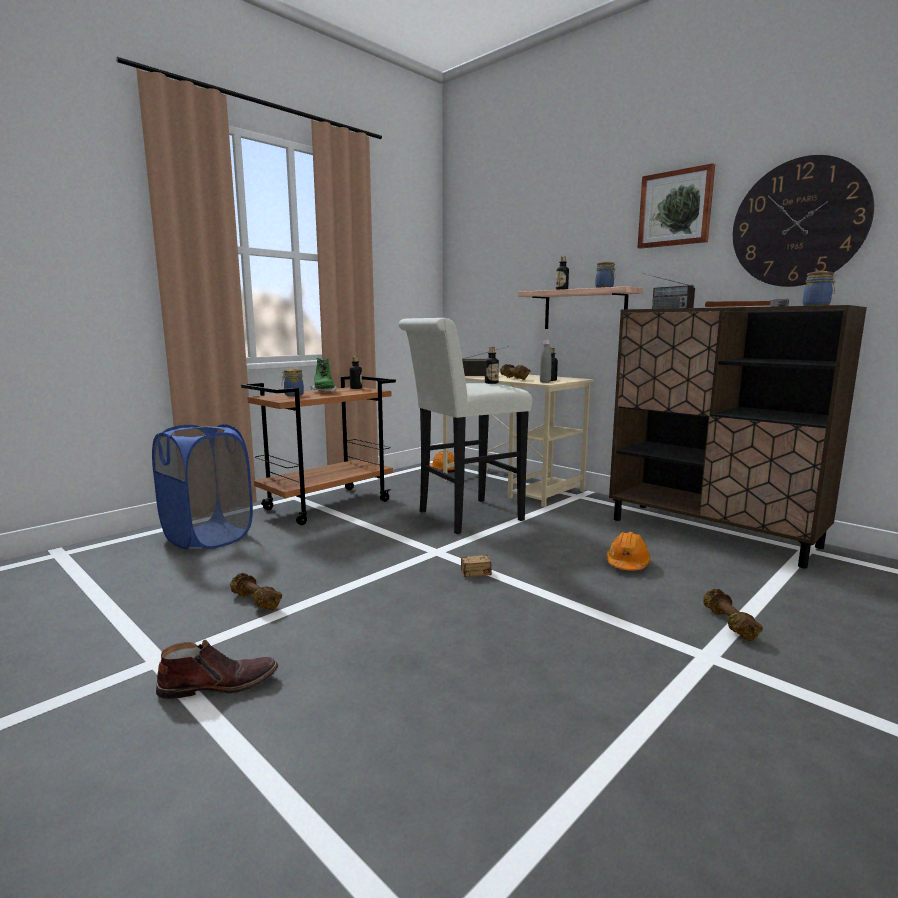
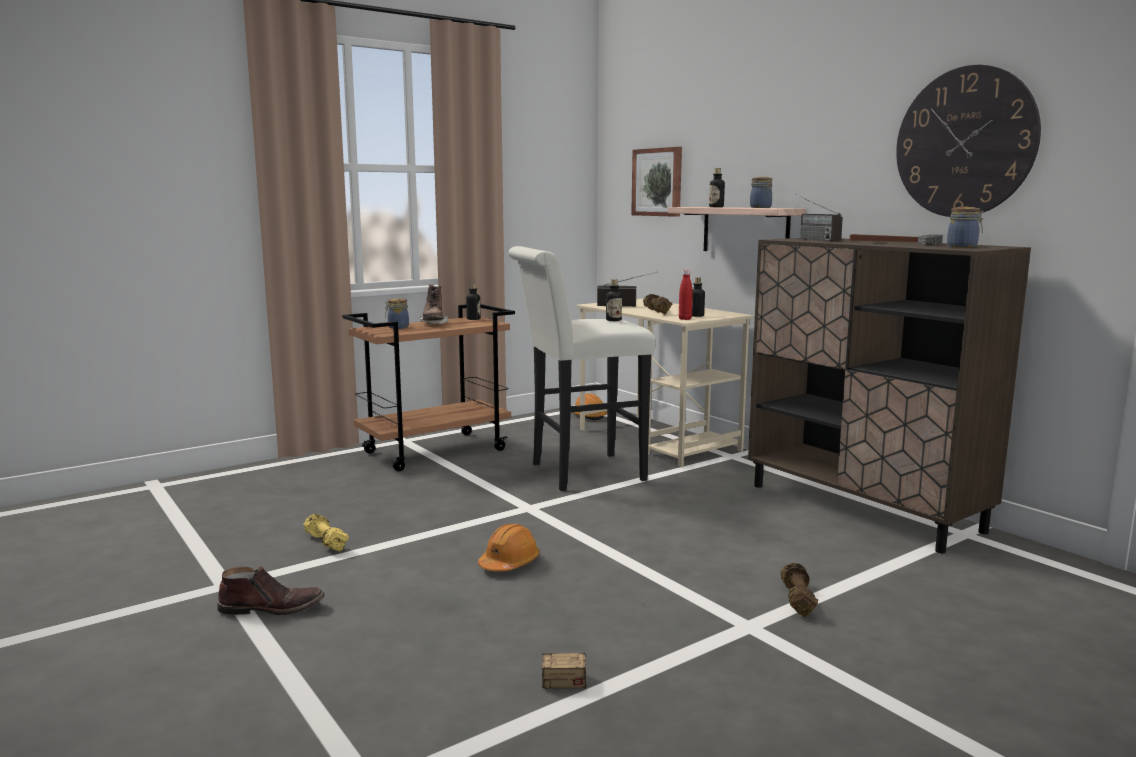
camera: 10 degrees right, 0 degrees up
(208, 537) = (299, 478): blue laundry basket -> none
(255, 601) = (325, 542): brown dumbbell -> yellow dumbbell
(324, 392) = (433, 324): green boot -> brown boot
(494, 572) = (578, 532): storage box -> storage box (593, 682)
(545, 382) = (685, 319): grey bottle -> red bottle
(627, 563) = (733, 534): orange hard hat -> orange hard hat (509, 563)
(675, 208) = (839, 117): picture -> picture (658, 182)

